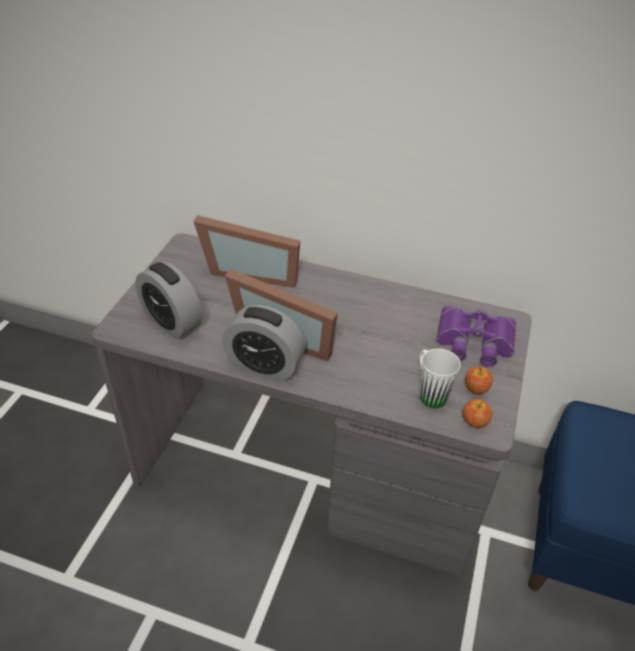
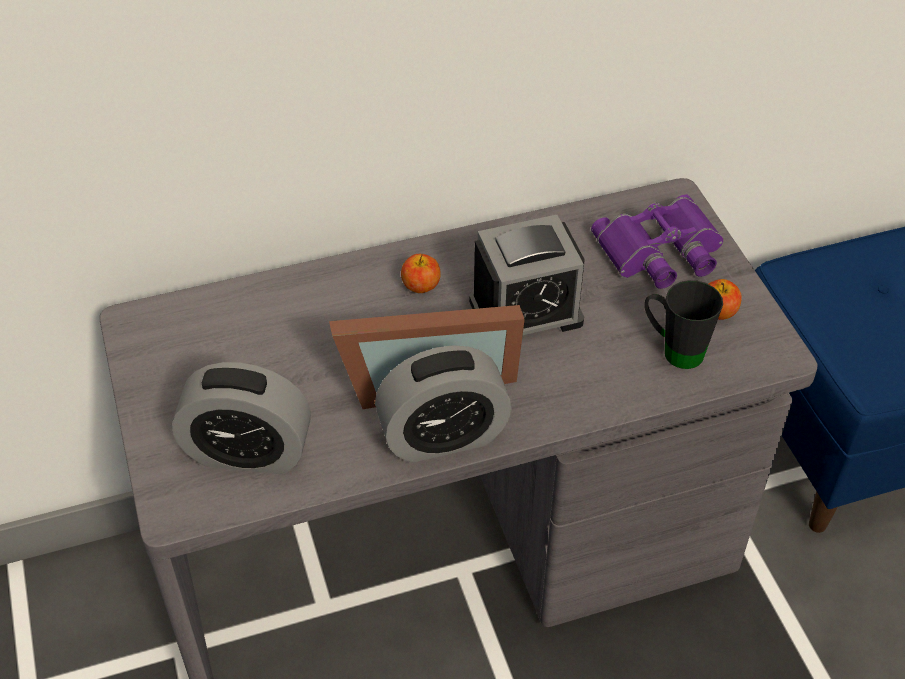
camera: 35 degrees left, 5 degrees up
(251, 271) = (282, 310): picture frame -> none
(367, 332) = (526, 312): none -> alarm clock
(429, 393) = (673, 350): white mug -> black mug
(474, 422) = (753, 356): apple -> apple (421, 286)

